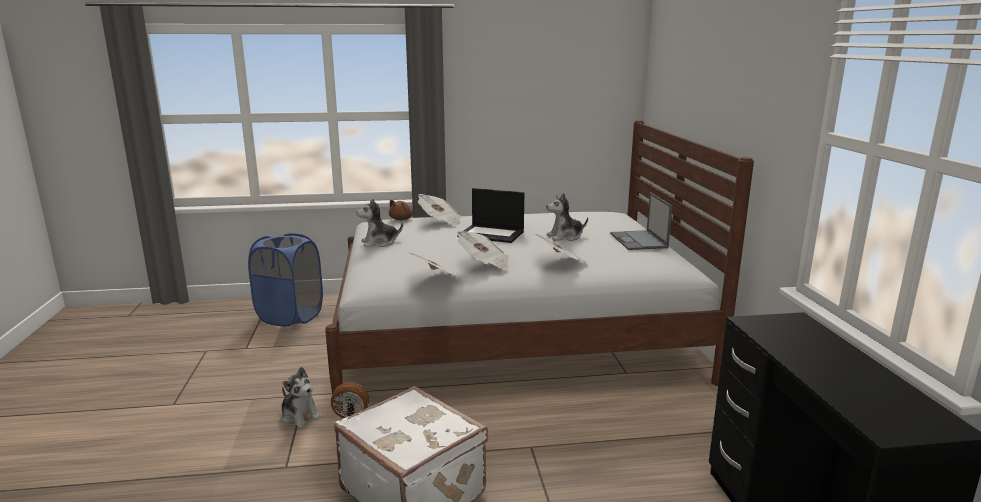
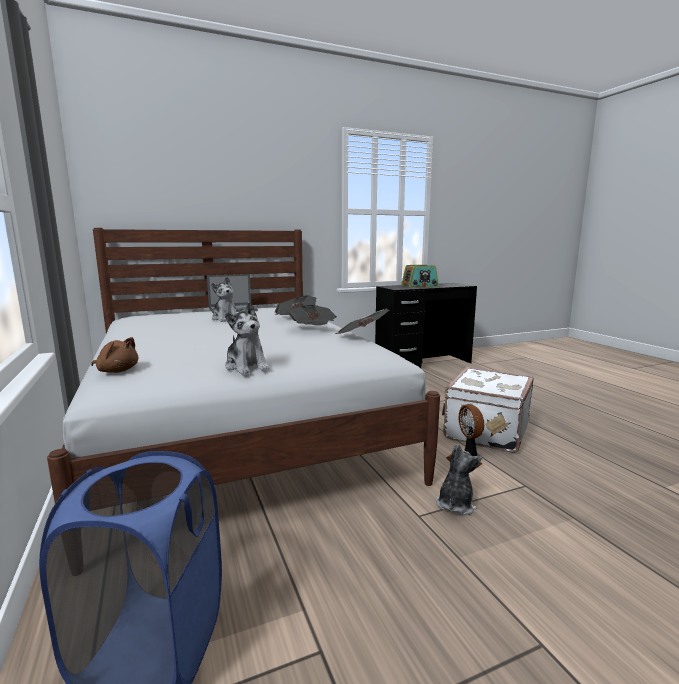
camera: 105 degrees left, 5 degrees down
(440, 221) = (154, 350): newspaper -> none
(492, 234) = (217, 332): laptop -> none
(829, 357) = (420, 285): none -> radio

